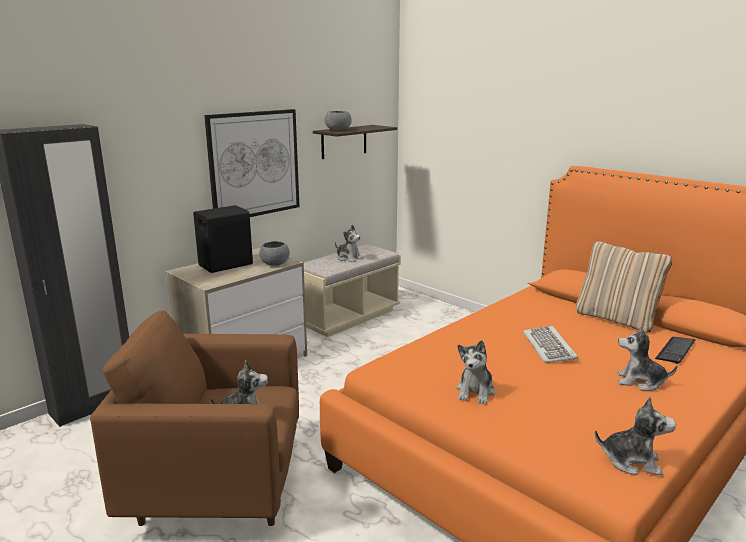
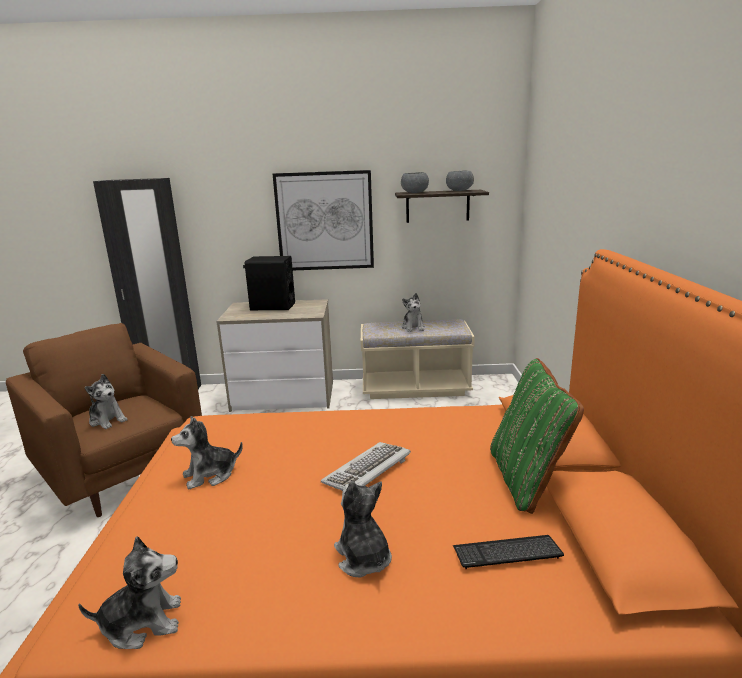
camera: 45 degrees right, 0 degrees up
(275, 264) = (302, 313): grey bowl -> grey bowl (459, 190)
(616, 319) = (527, 479): beige pillow -> green pillow
(631, 461) = (143, 623): plush toy -> plush toy turned 75 degrees counterclockwise

